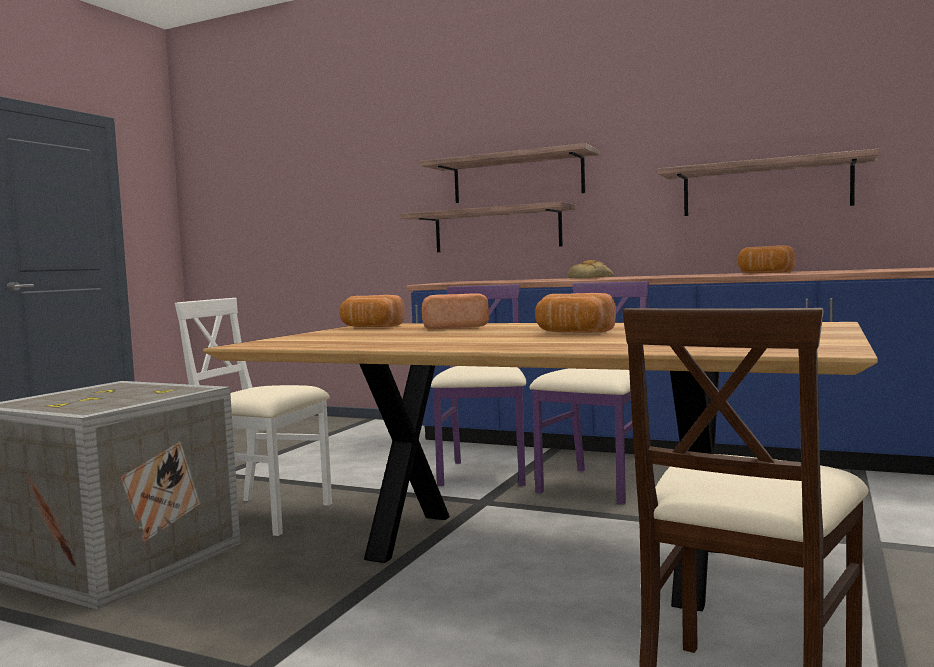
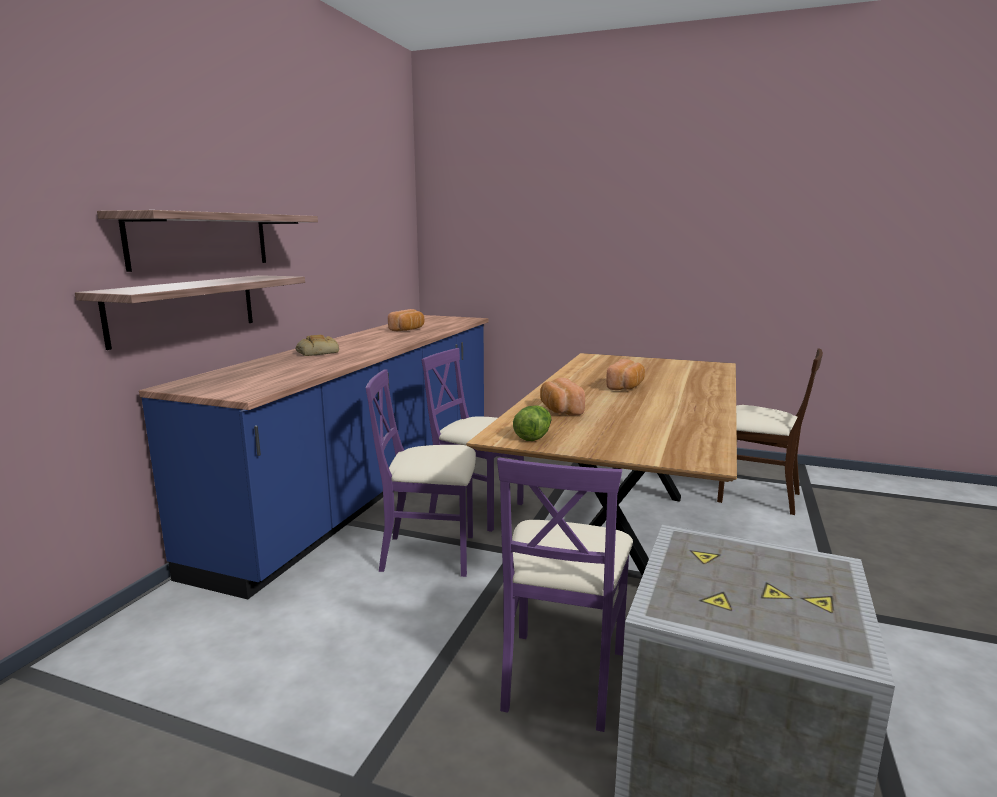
camera: 95 degrees left, 10 degrees up
(265, 514) = (561, 676): white chair -> purple chair
(370, 327) = (533, 435): bread -> lettuce
(765, 188) = (364, 263): shelf -> none

